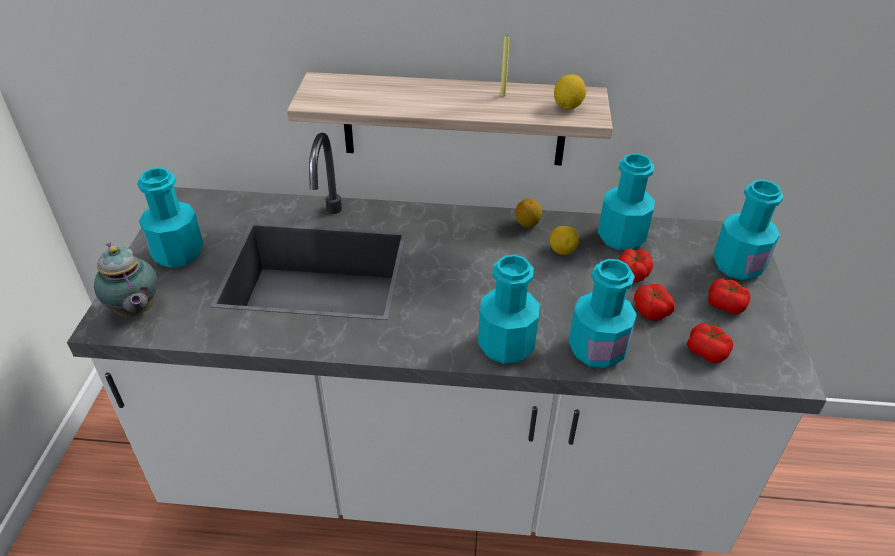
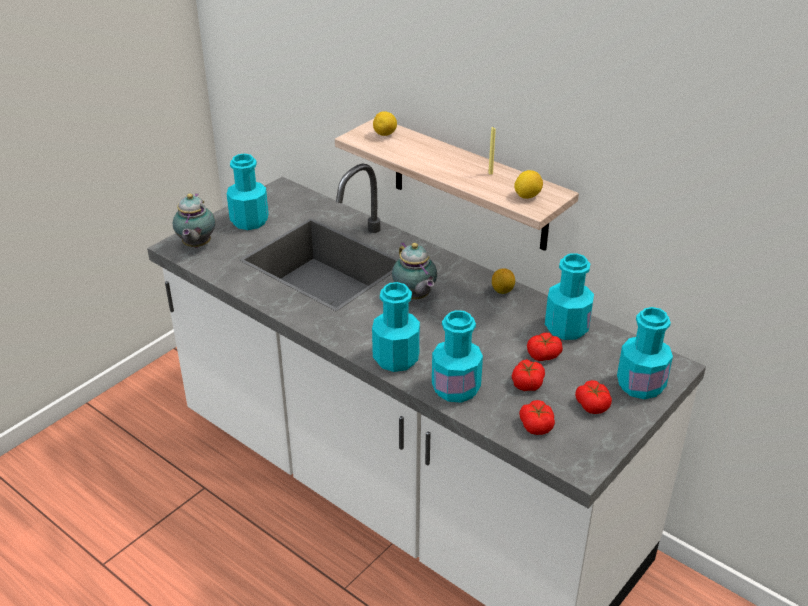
camera: 35 degrees right, 5 degrees down
(453, 267) = (414, 297): none -> teapot
(562, 251) = (507, 318): lemon -> lemon (385, 134)

